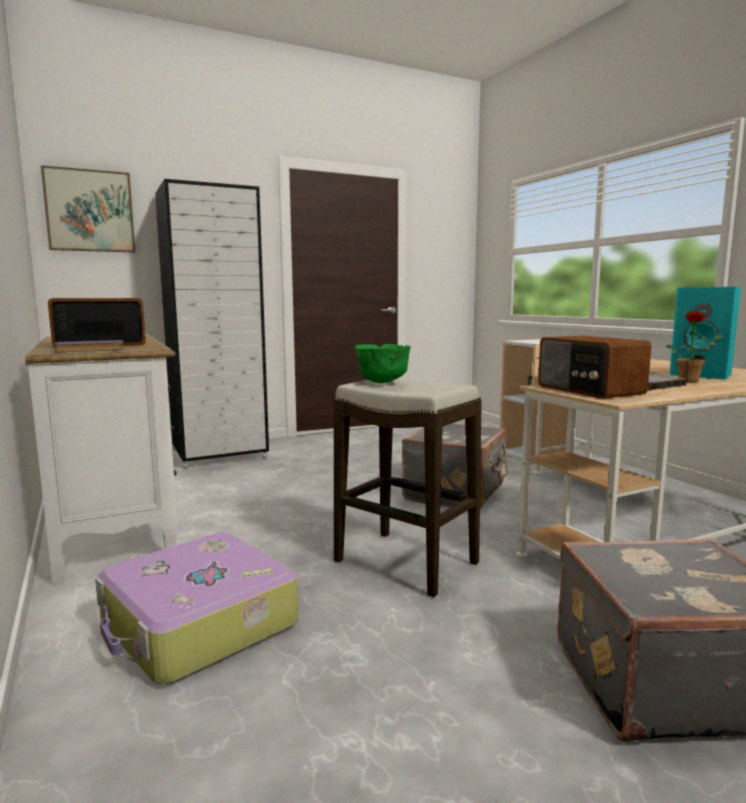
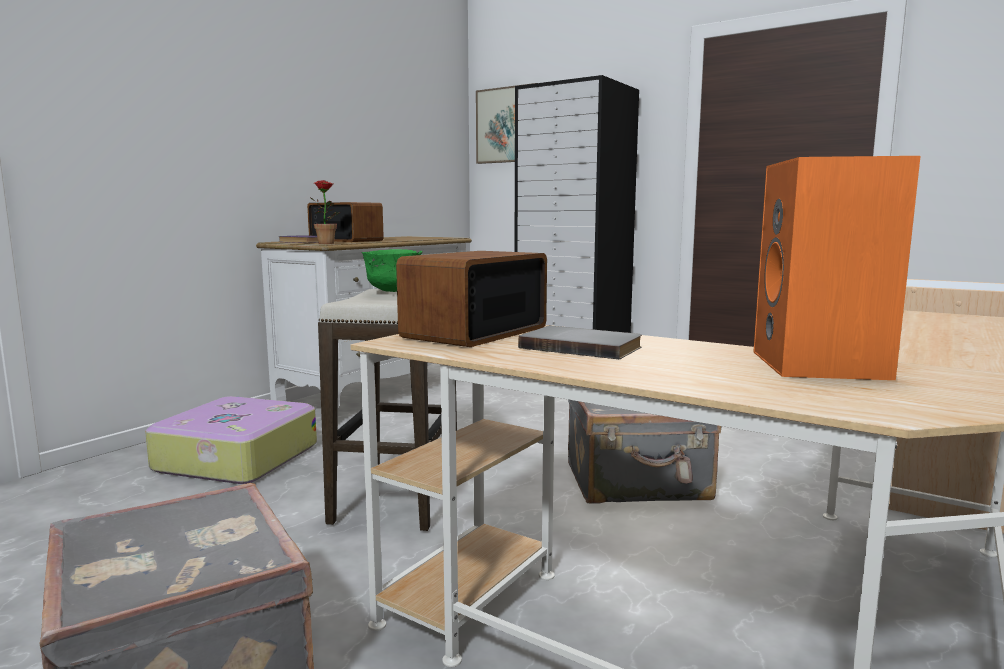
camera: 60 degrees right, 0 degrees up
(691, 381) = (688, 361): potted plant -> potted plant (328, 243)
(702, 375) = (822, 365): turquoise speaker -> orange speaker

